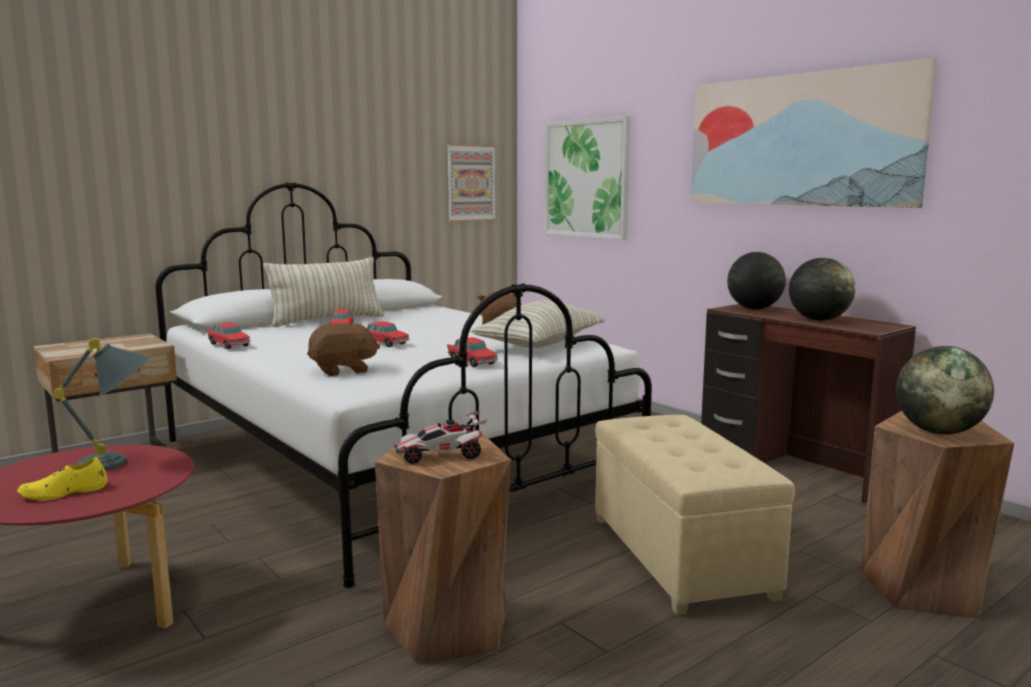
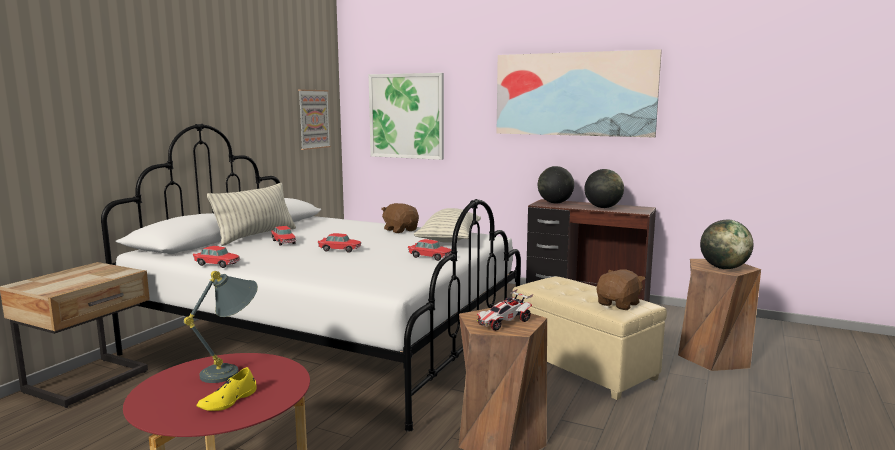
camera: 25 degrees left, 0 degrees up
(343, 370) = (352, 274): brown plush toy -> brown plush toy (619, 304)

